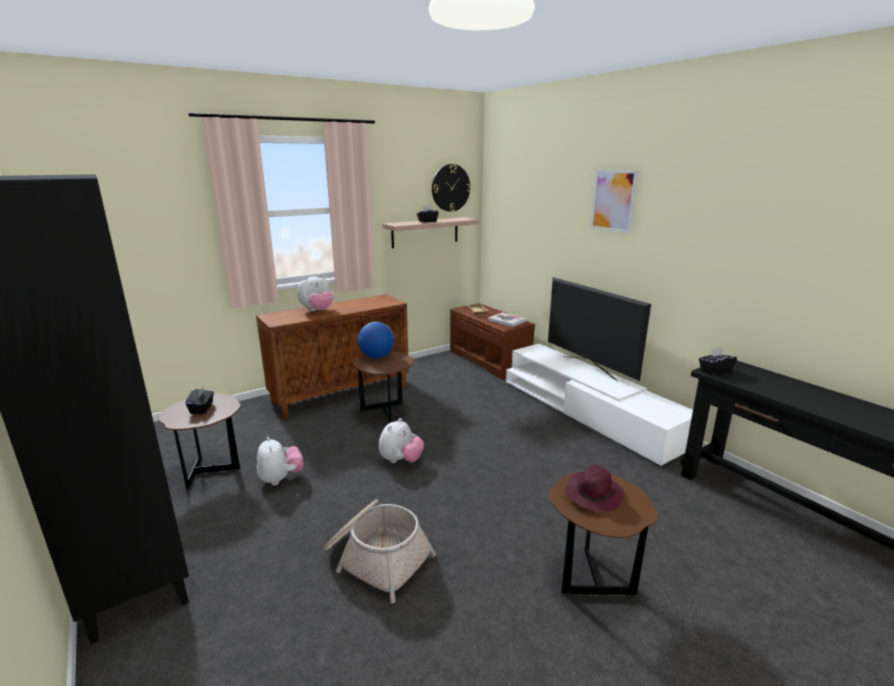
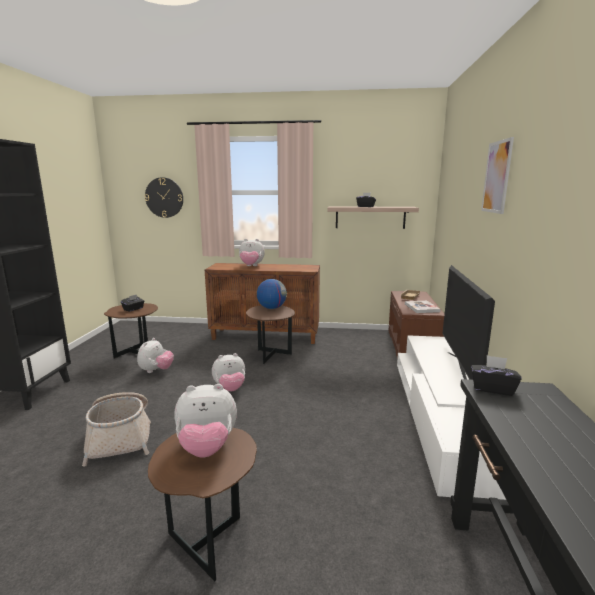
camera: 40 degrees right, 5 degrees down
(450, 188) = (400, 178): wall clock -> wall clock (164, 197)
(593, 494) = (207, 447): purple hat -> plush toy

